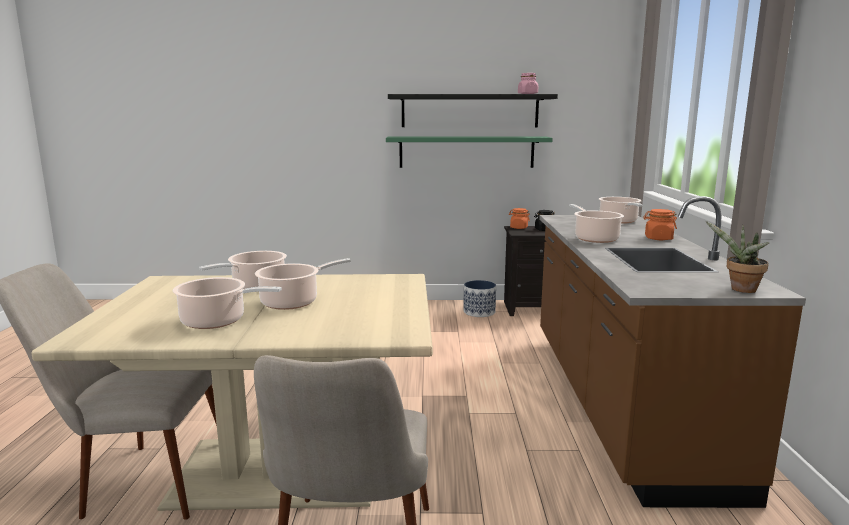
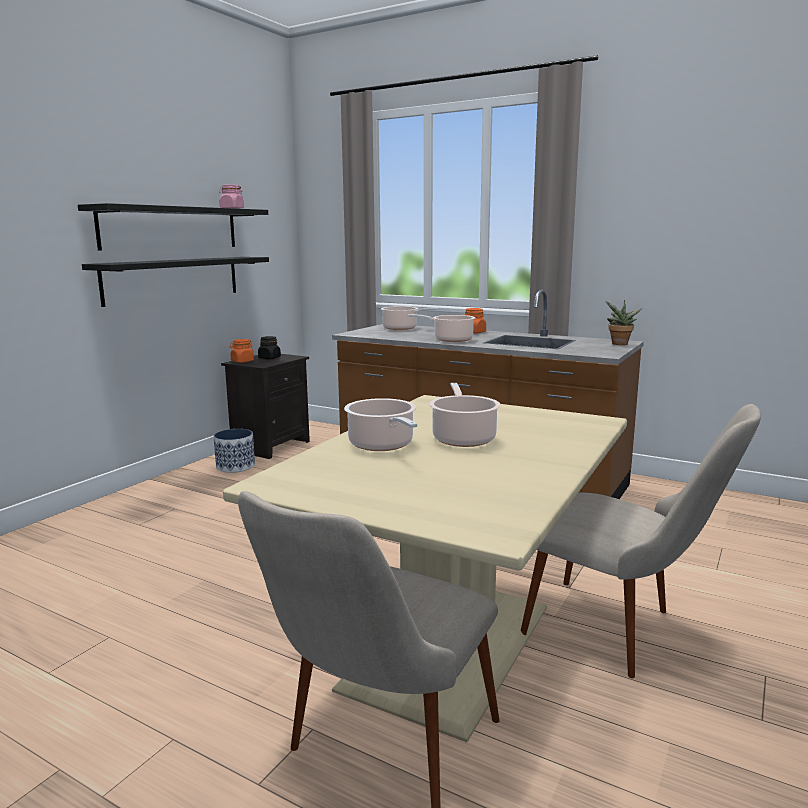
camera: 60 degrees left, 0 degrees up
(217, 321) = (498, 468): cooking pot -> none
(466, 152) = (173, 279): green shelf -> black shelf

